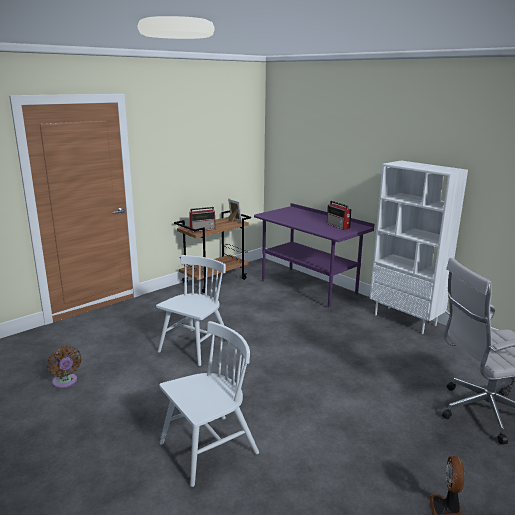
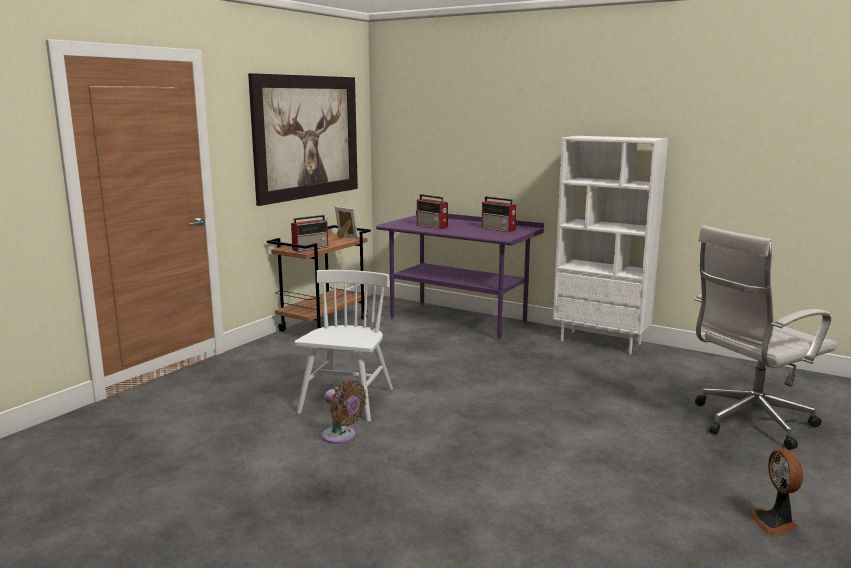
camera: 15 degrees left, 5 degrees down
(65, 382) = (179, 467): brown fan -> brown fan (341, 437)
(208, 449) = (445, 511): white chair -> none
(209, 149) = (307, 137): none -> picture
(292, 219) = (432, 226): none -> radio

